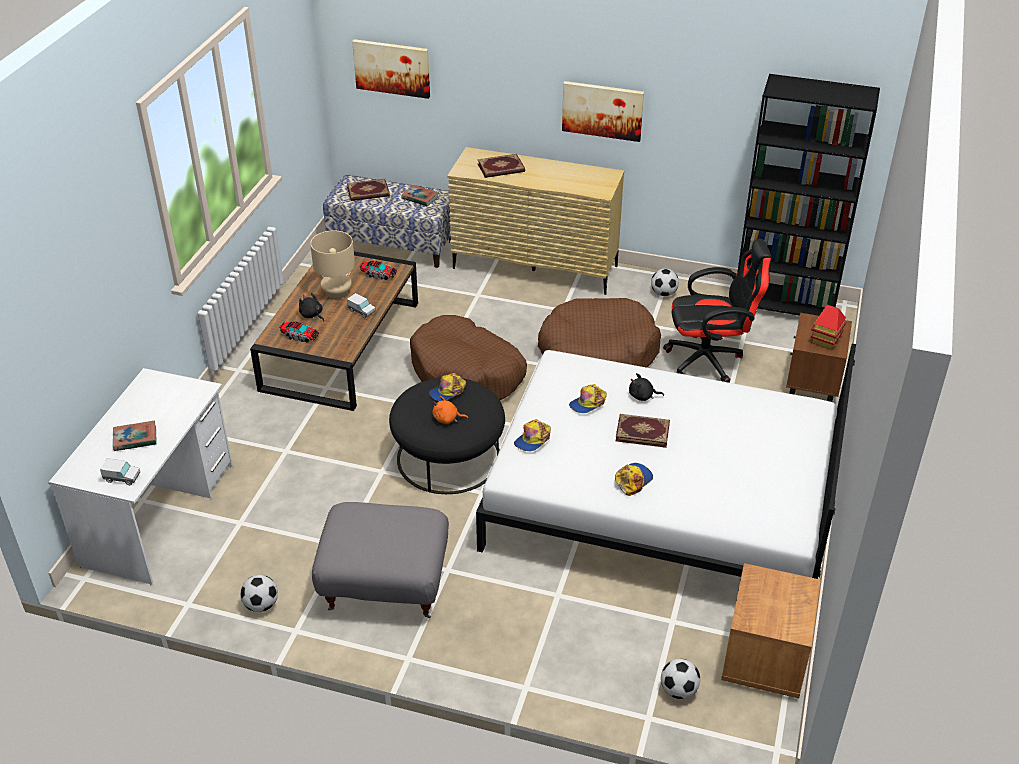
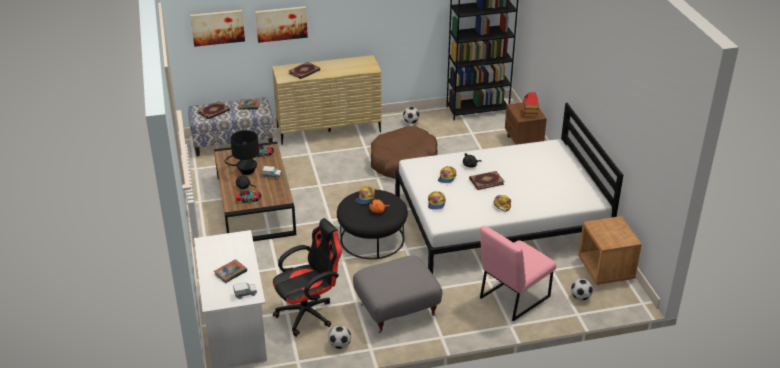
camera: 30 degrees left, 5 degrees down
(336, 284) = (242, 167): beige table lamp -> black table lamp
(467, 373) = (342, 195): brown dog bed -> none
(570, 642) = (513, 298): none -> pink chair
(602, 110) = (356, 22): picture -> picture (281, 23)
(710, 361) = (464, 147): black office chair -> black office chair (309, 313)

